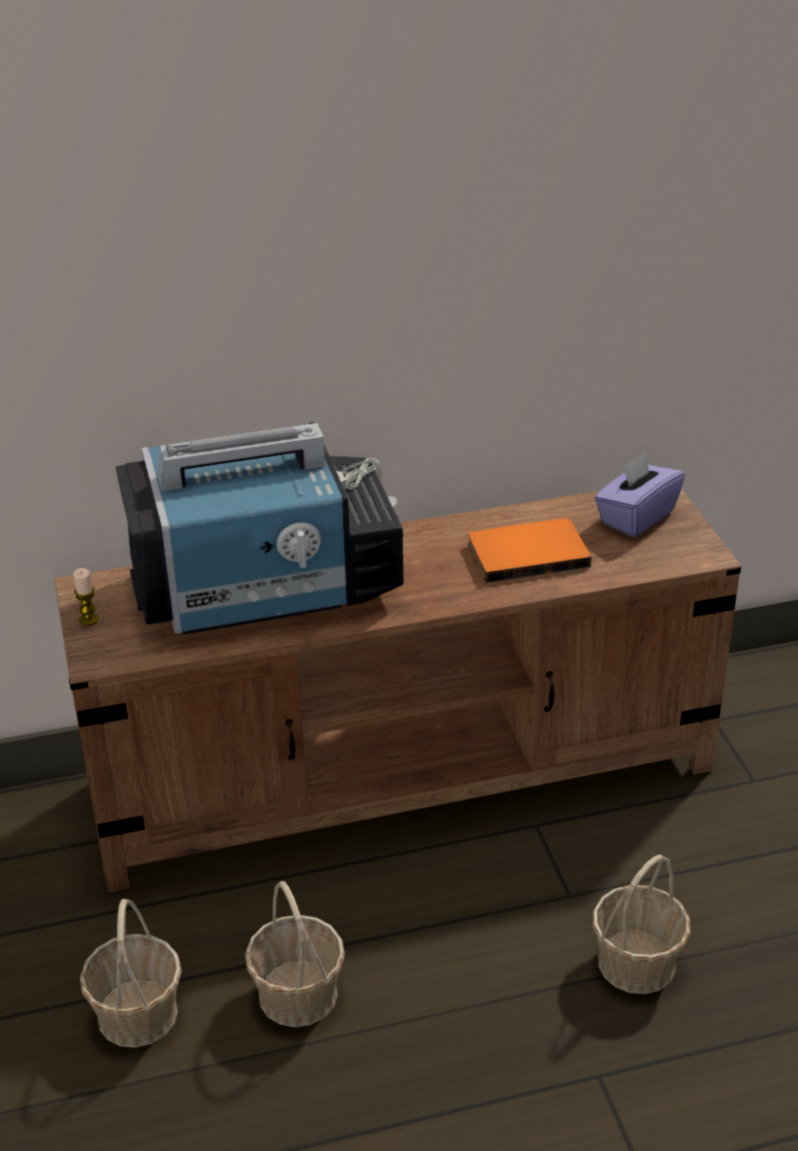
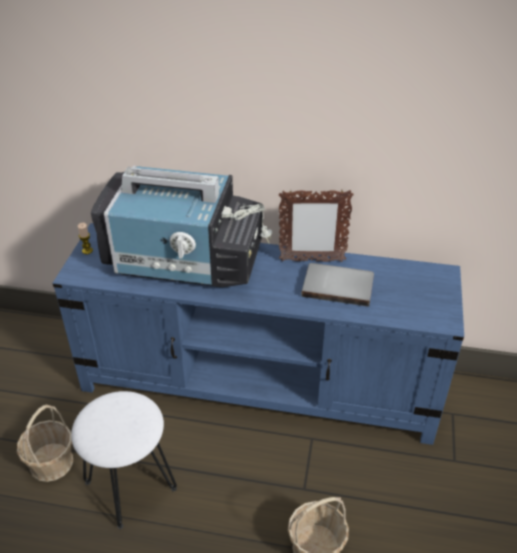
camera: 25 degrees right, 5 degrees up
(297, 995) = (129, 486): basket -> white stool
(404, 776) = (260, 382): brown tv stand -> blue tv stand
(462, 531) = (311, 260): none -> picture frame
(526, 552) = (338, 285): orange book -> grey book
(636, 517) = (419, 283): purple tissue box -> none

